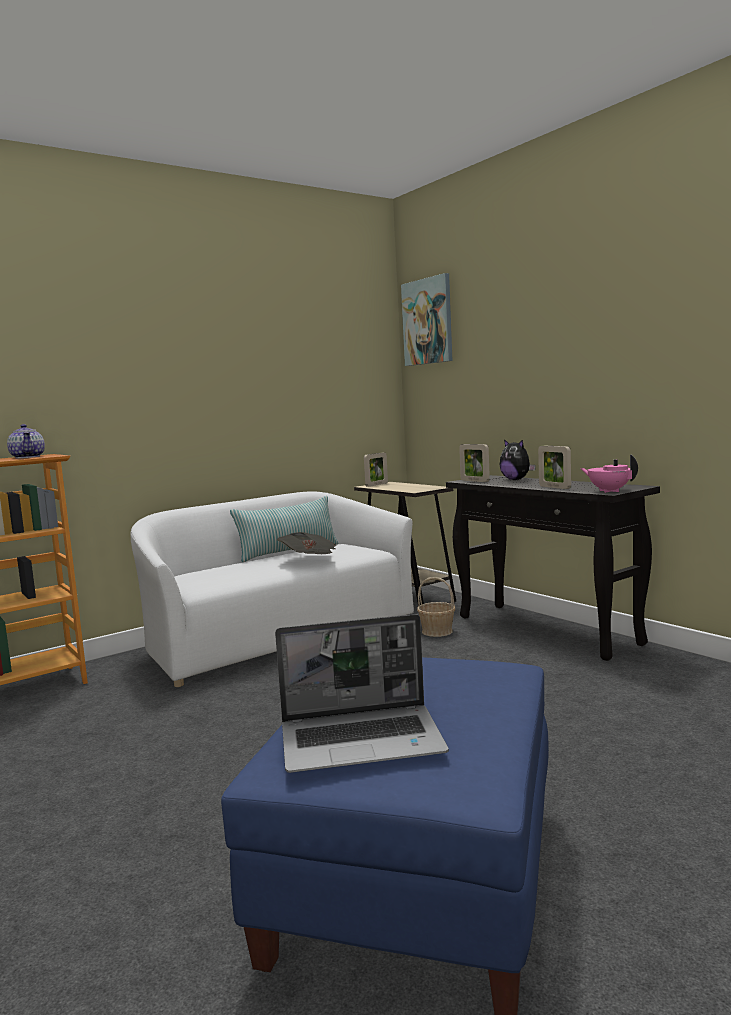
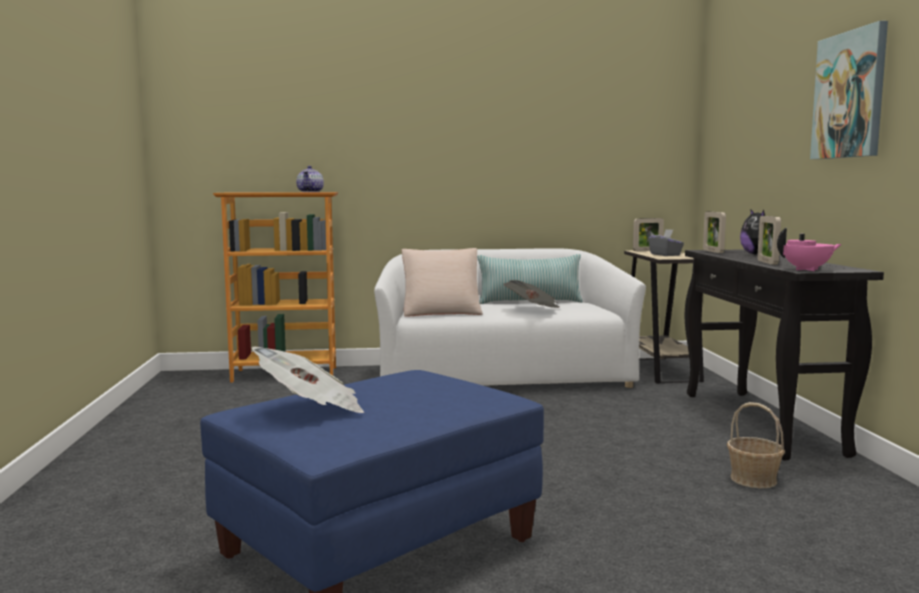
camera: 30 degrees right, 0 degrees up
(219, 579) = (441, 312): none -> beige pillow
(363, 740) = (312, 408): laptop -> newspaper
(406, 487) = (665, 255): none -> grey tissue box
(428, 321) = (719, 80): picture -> picture (850, 95)
(437, 631) = (646, 401): basket -> basket (753, 479)
(609, 491) = (807, 269): pink teapot -> pink teapot turned 90 degrees clockwise

